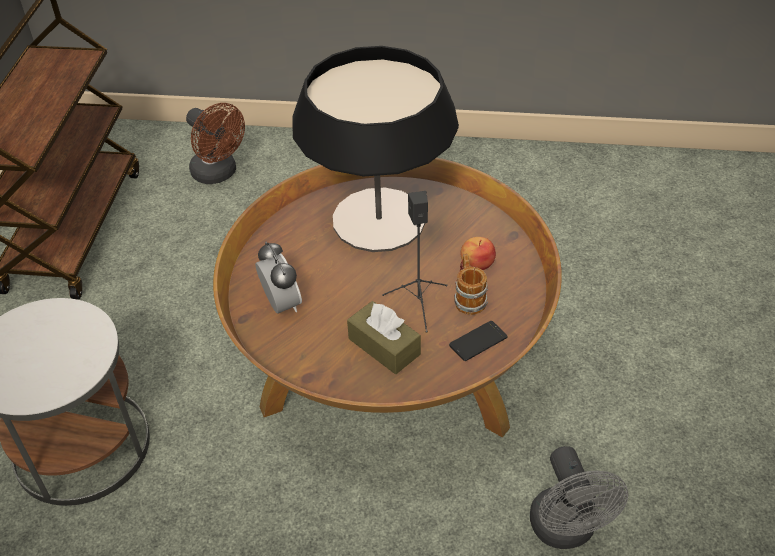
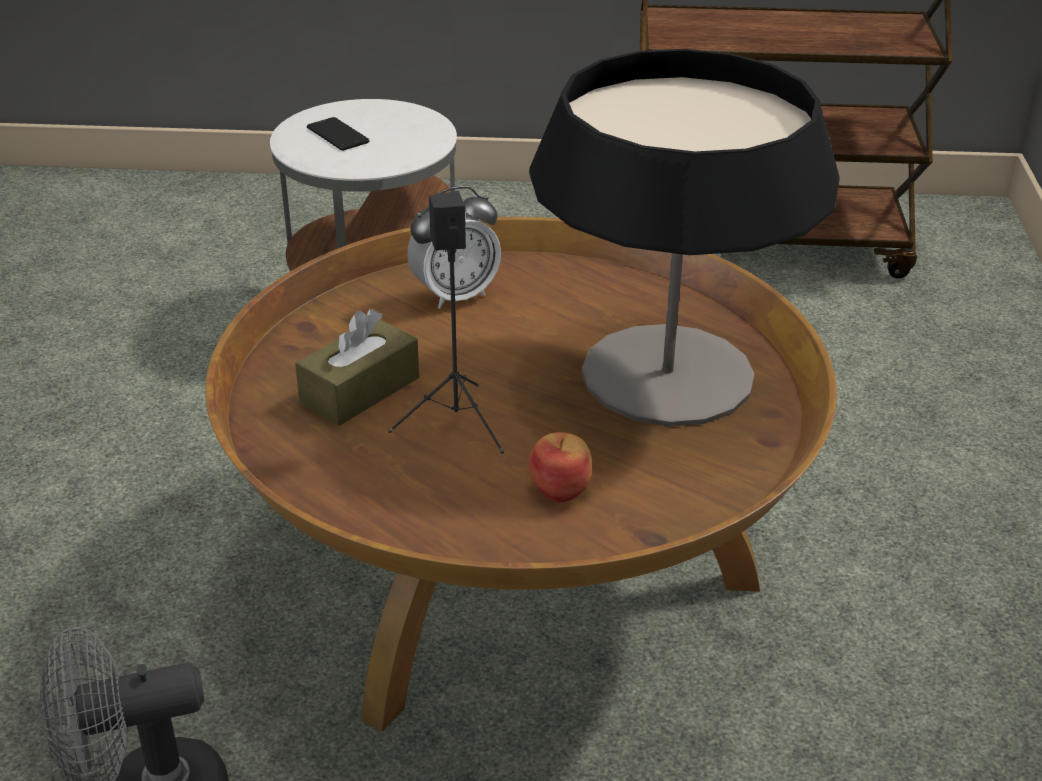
camera: 85 degrees right, 10 degrees down
(219, 174) = (940, 351): brown fan -> none
(468, 298) = (469, 478): mug -> none
(478, 341) = (362, 488): phone -> phone (337, 135)

